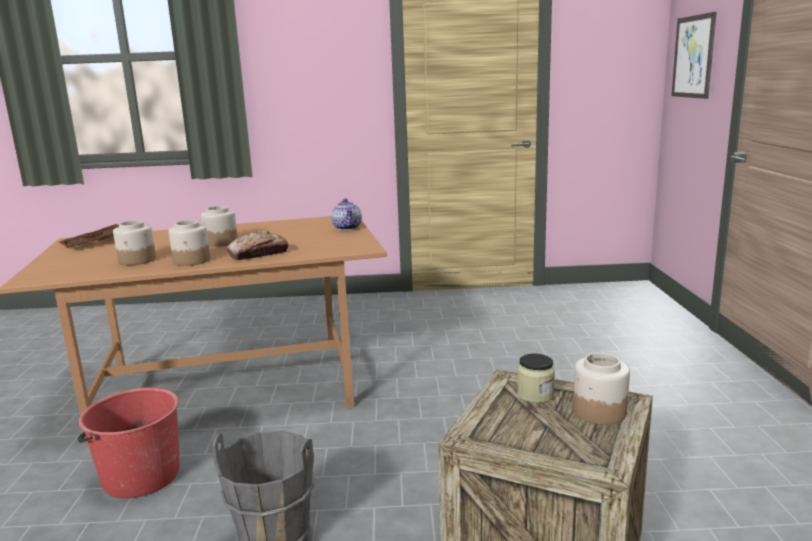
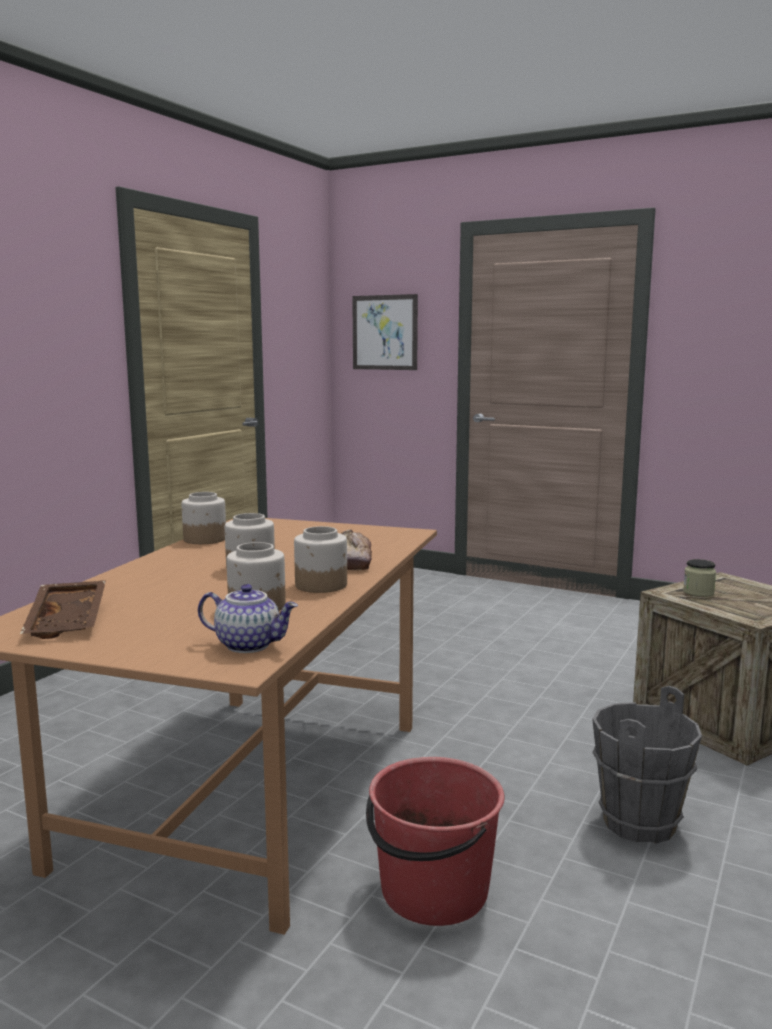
camera: 60 degrees left, 5 degrees down
(348, 228) = (305, 525): teapot -> teapot (249, 645)
(598, 411) = (736, 586): jar -> jar (204, 539)

